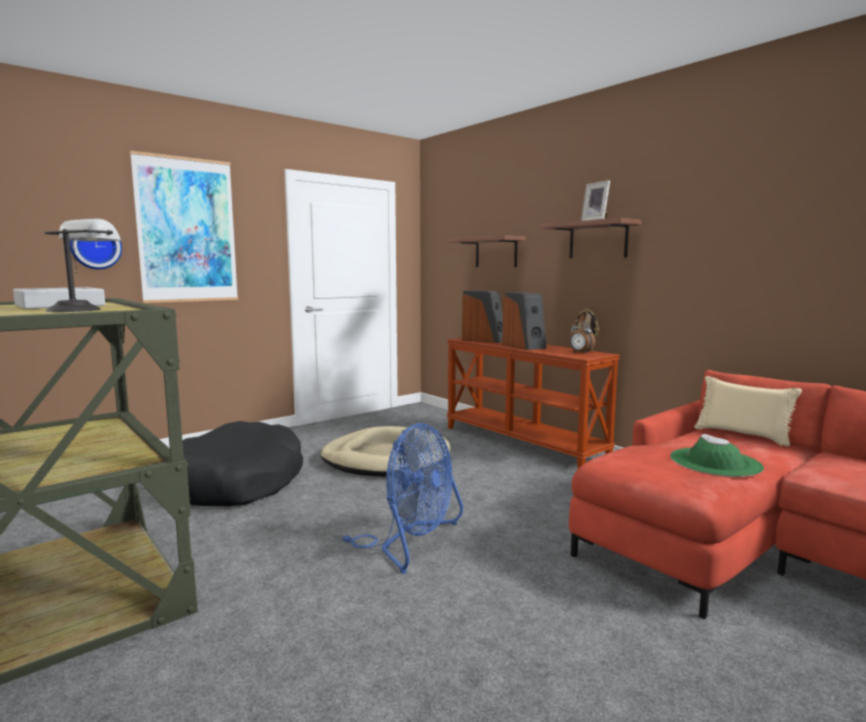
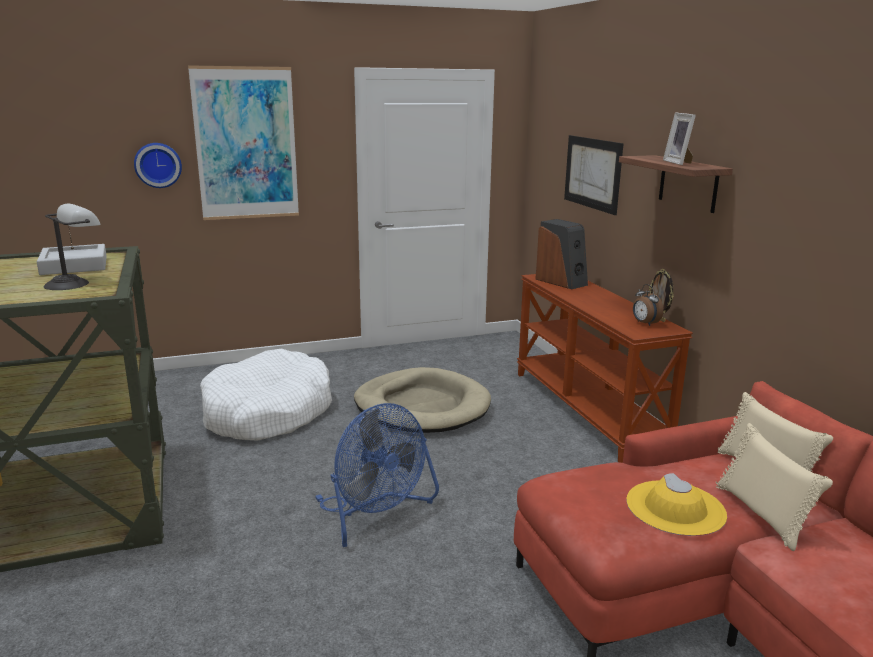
camera: 20 degrees right, 10 degrees up
(238, 482) = (267, 412): black dog bed -> white dog bed
(496, 252) = (592, 173): shelf -> picture
(524, 346) = (594, 301): speaker -> none
(715, 462) = (675, 508): green hat -> yellow hat
(776, 457) = (763, 515): none -> beige pillow

